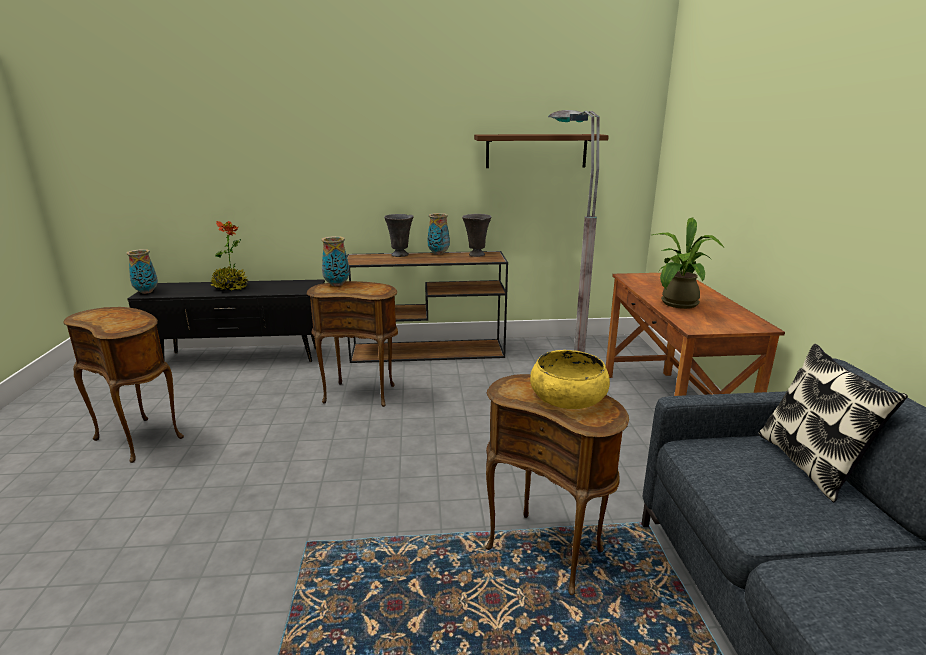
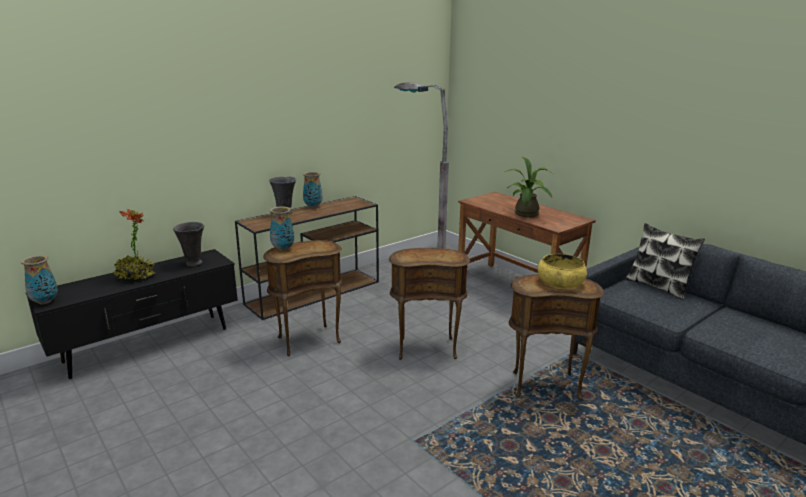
camera: 35 degrees left, 0 degrees up
(142, 438) = (164, 438): brown side table -> brown side table (427, 347)
(476, 255) = (344, 203): grey vase -> grey vase (193, 263)
(536, 151) = (373, 112): brown shelf -> none

